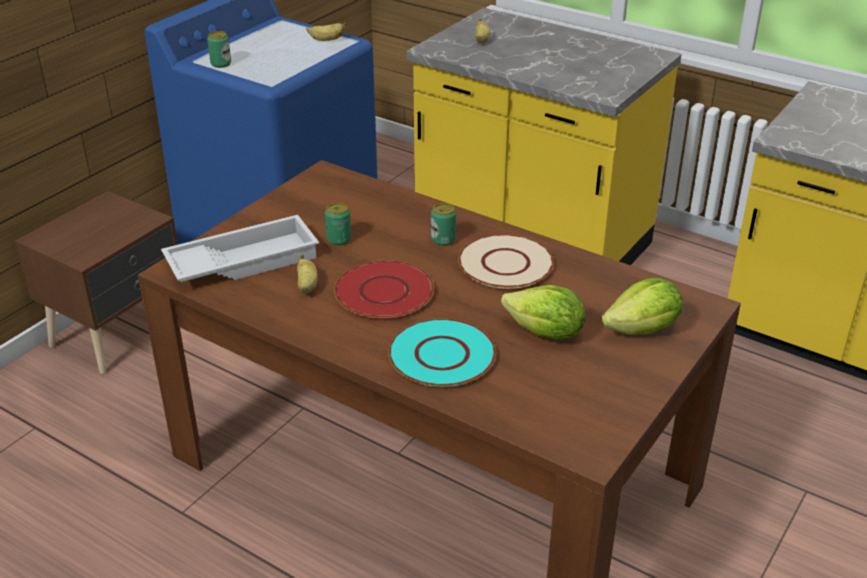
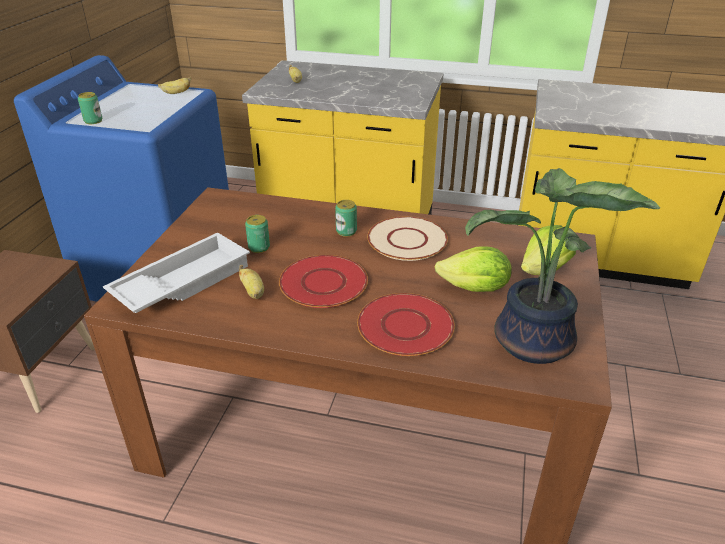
camera: 20 degrees left, 0 degrees up
(441, 355) = (405, 326): turquoise plate -> red plate
(565, 406) = (532, 345): none -> potted plant

